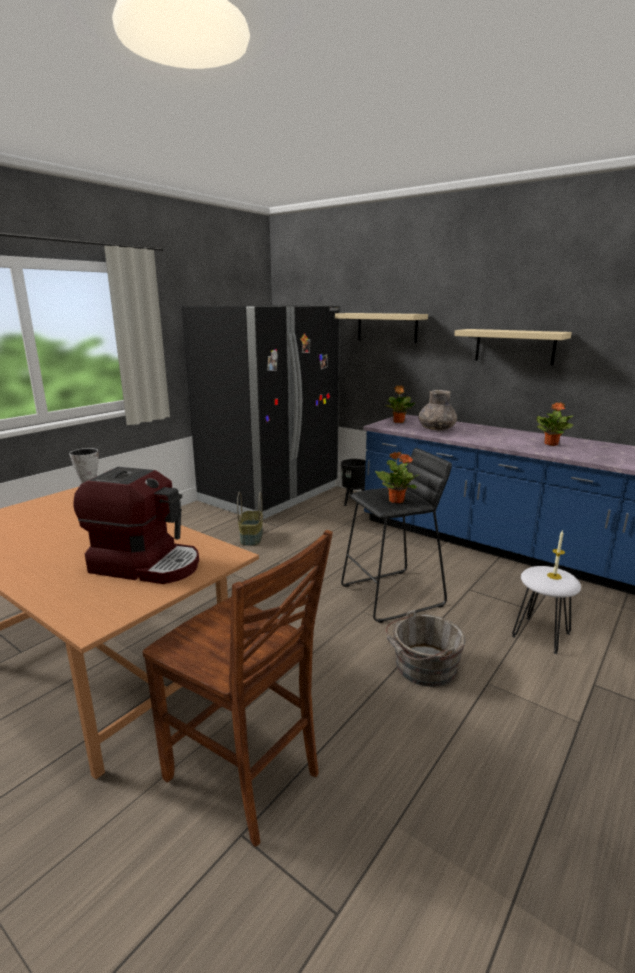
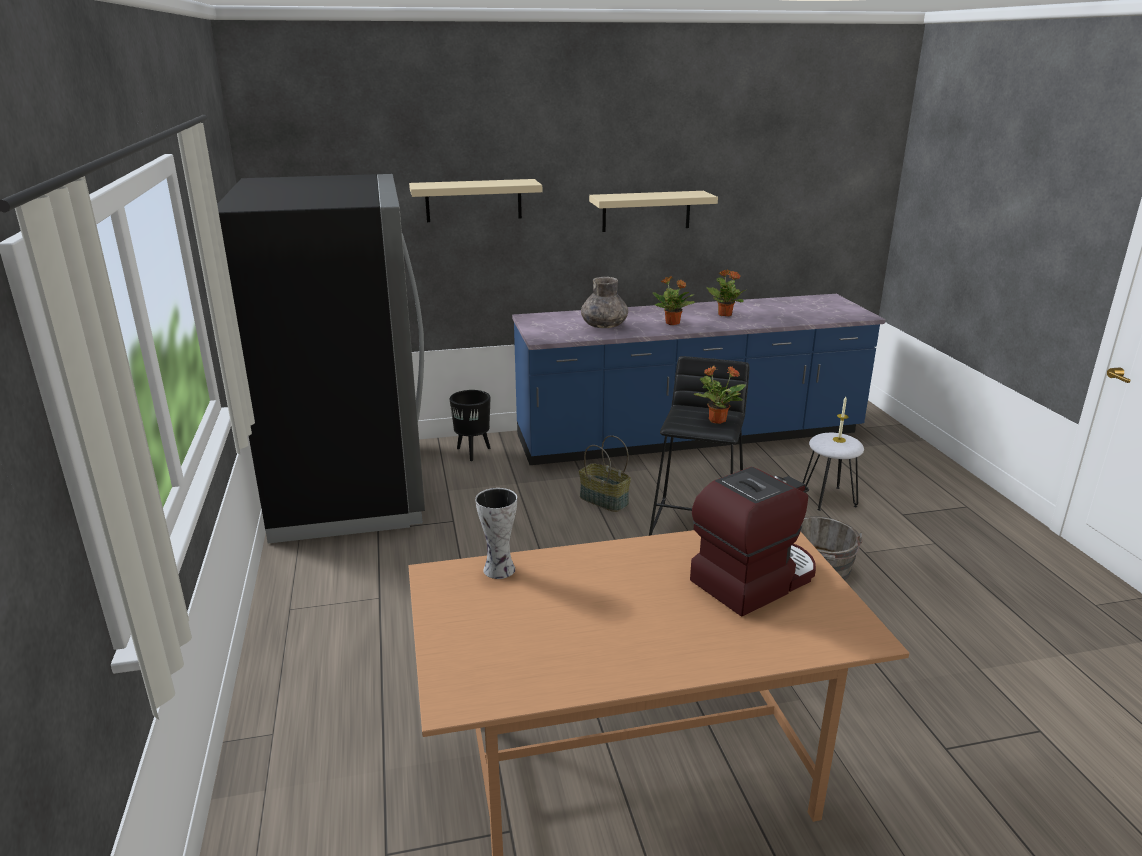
camera: 50 degrees left, 5 degrees up
(245, 777) = (883, 722): brown chair -> none
(251, 537) = (454, 550): basket -> basket (603, 500)
(398, 422) = (545, 327): potted plant -> potted plant (673, 323)

